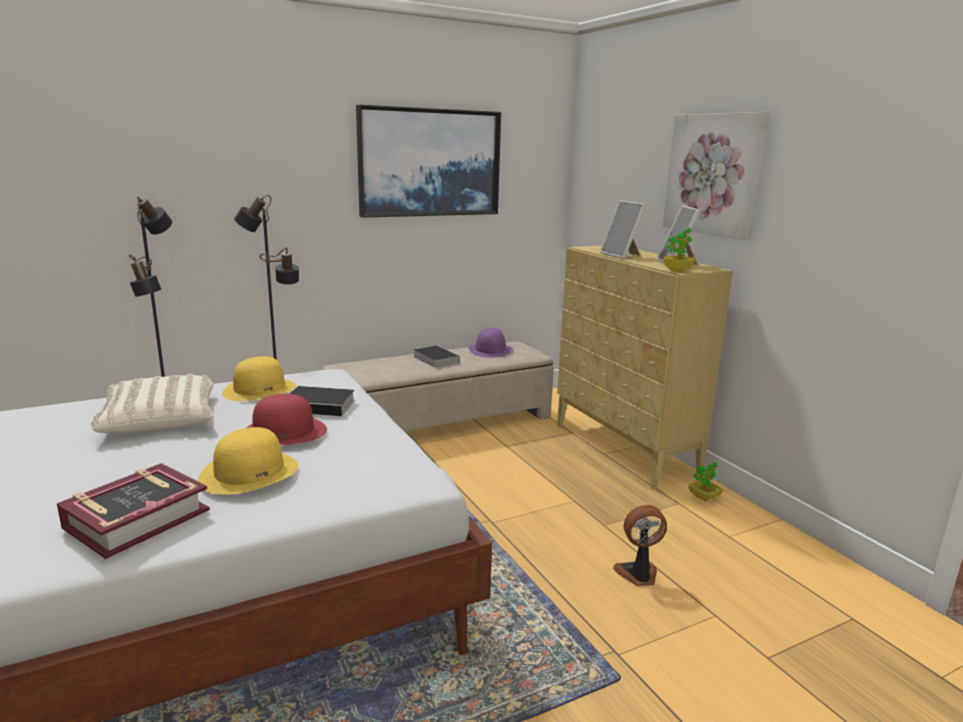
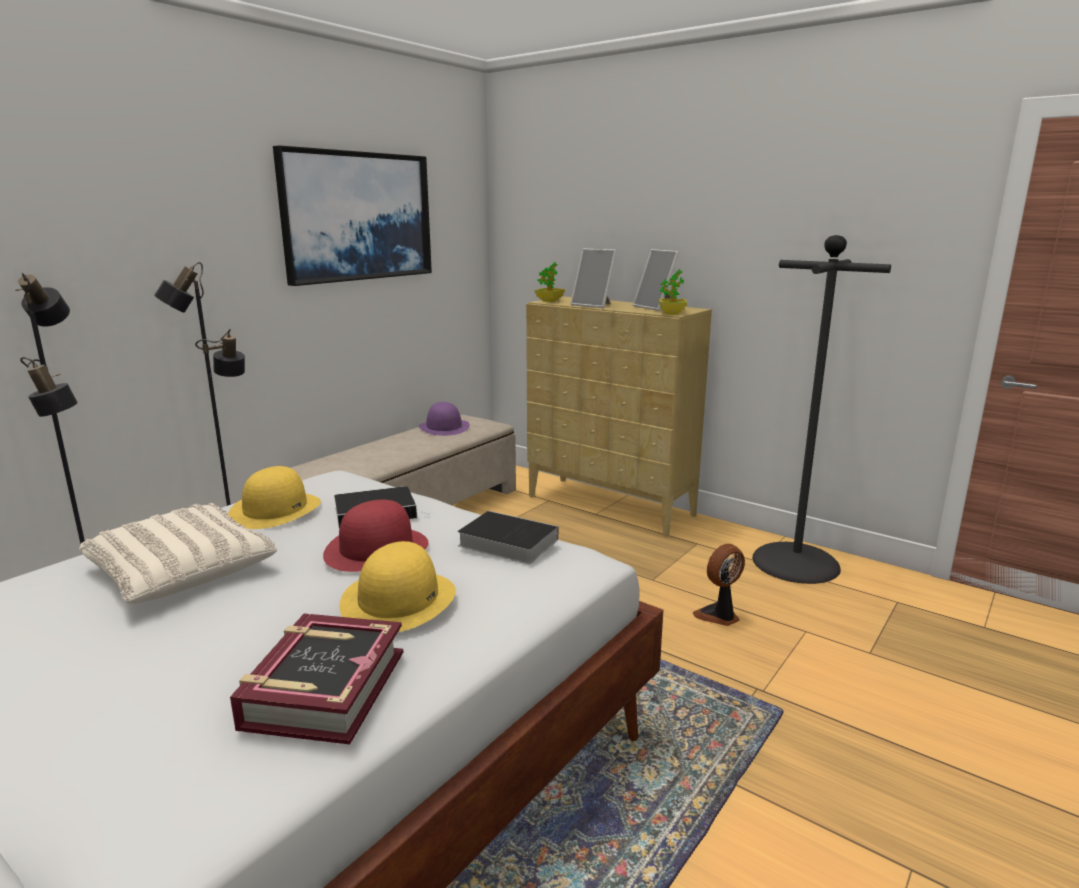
camera: 25 degrees left, 0 degrees up
(434, 359) = (394, 446): book -> book (505, 542)
(704, 497) = (713, 533): potted plant -> potted plant (549, 301)
(714, 174) = (678, 216): picture -> none
(768, 548) = (795, 563): none -> black clothes rack

